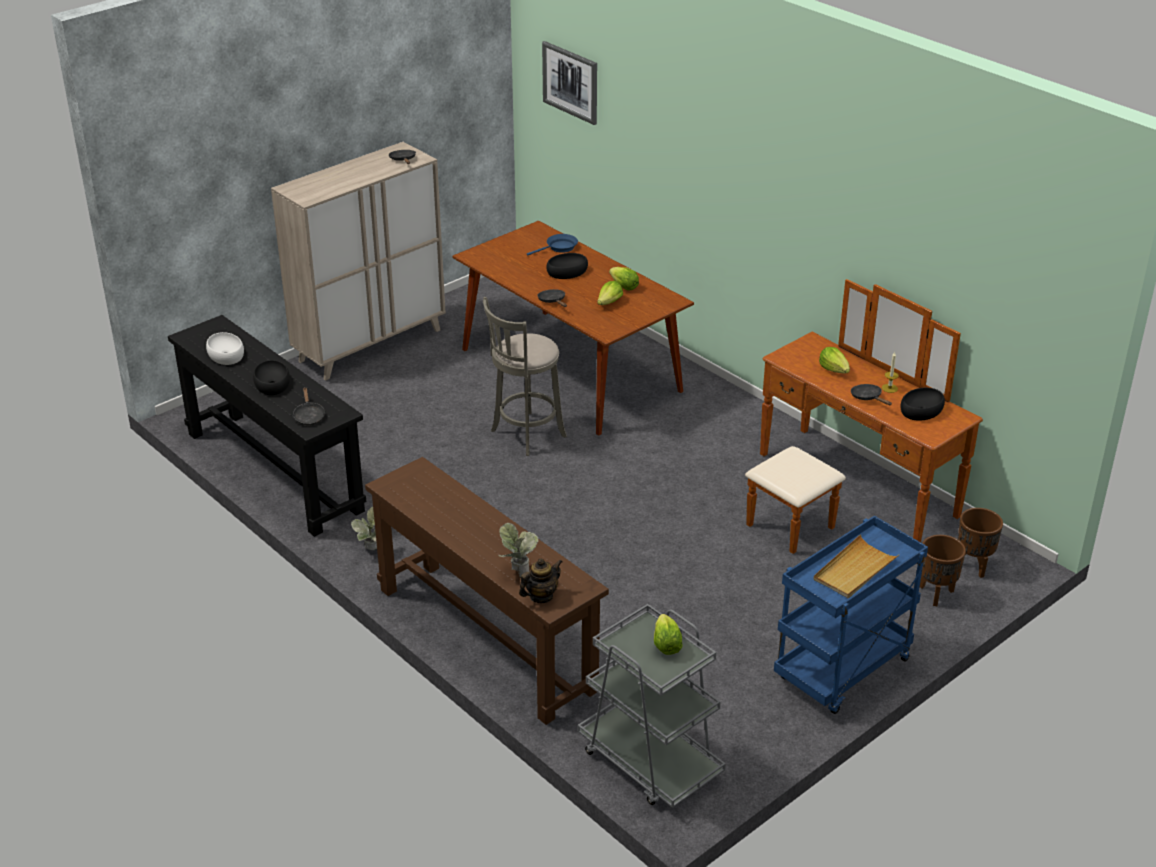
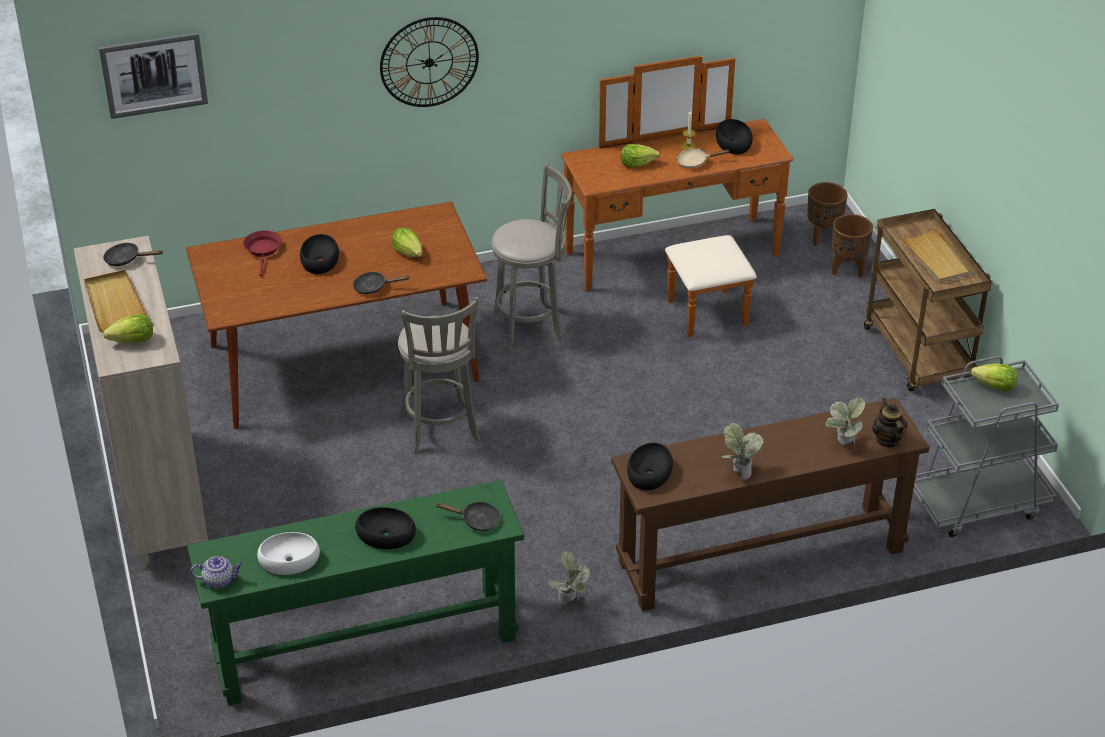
camera: 65 degrees left, 5 degrees up
(192, 335) = (219, 580): none -> teapot
(274, 471) = (365, 645): black console table -> green console table
(350, 170) = (115, 304): none -> beige tray
(413, 479) = (649, 472): none -> black bowl
(442, 523) = (738, 472): none -> potted plant
(559, 248) = (263, 250): blue frying pan -> red frying pan
(624, 287) = (385, 233): lettuce -> lettuce (133, 341)
(689, 440) = (532, 326): none -> grey stool
(732, 181) = (429, 62): none -> wall clock
(842, 672) = (919, 356): blue cart -> brown cart
(868, 398) = (695, 162): black frying pan -> beige frying pan

